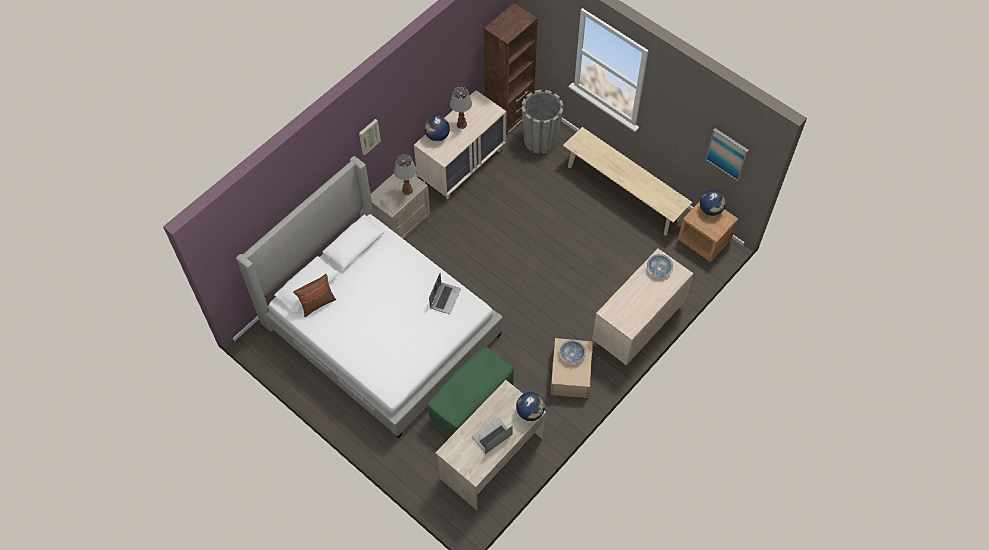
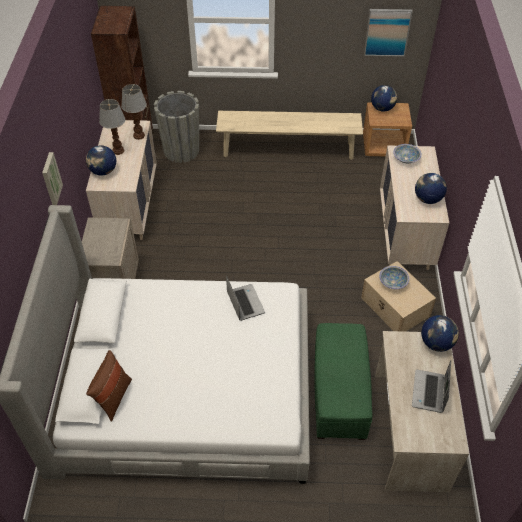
camera: 40 degrees left, 10 degrees down
(408, 190) = (114, 234): table lamp -> table lamp (139, 135)
(637, 311) = (427, 199): none -> globe

